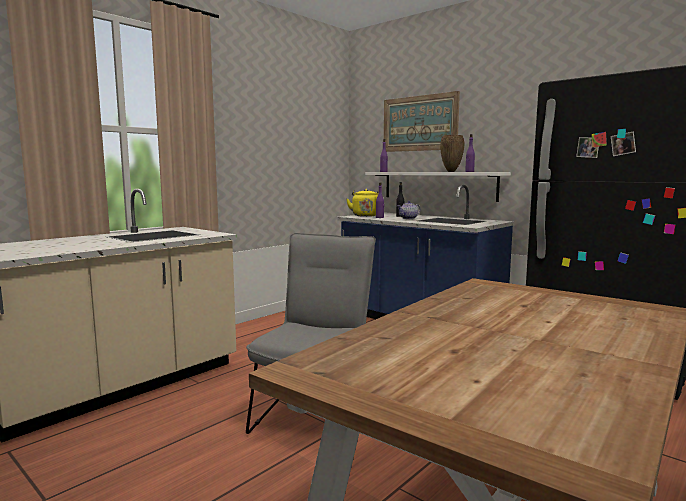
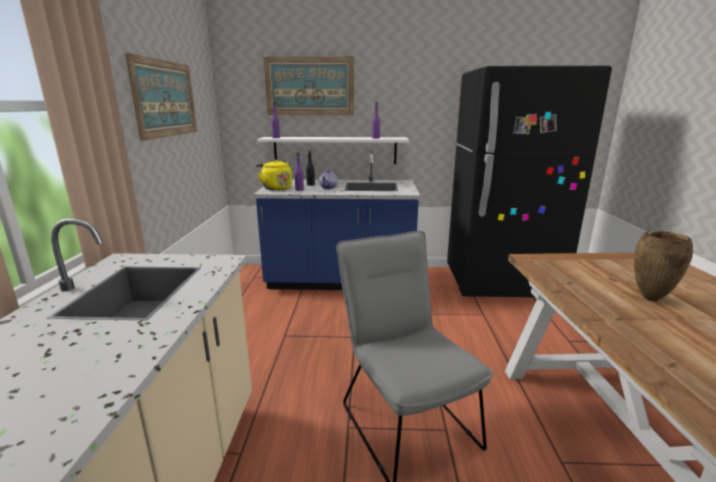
camera: 40 degrees left, 10 degrees up
(278, 135) = (165, 99): none -> picture
(451, 172) = (356, 138): brown vase -> brown vase (650, 298)

